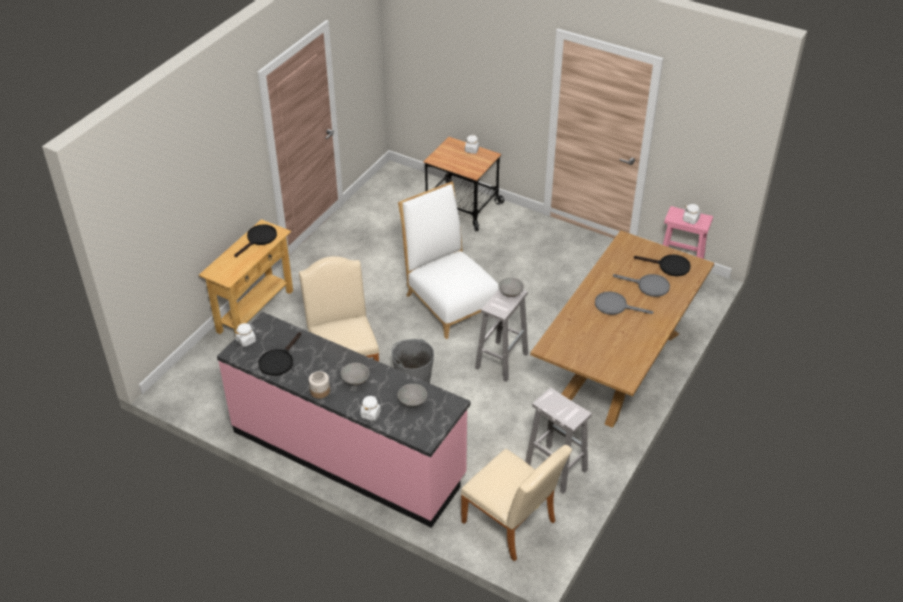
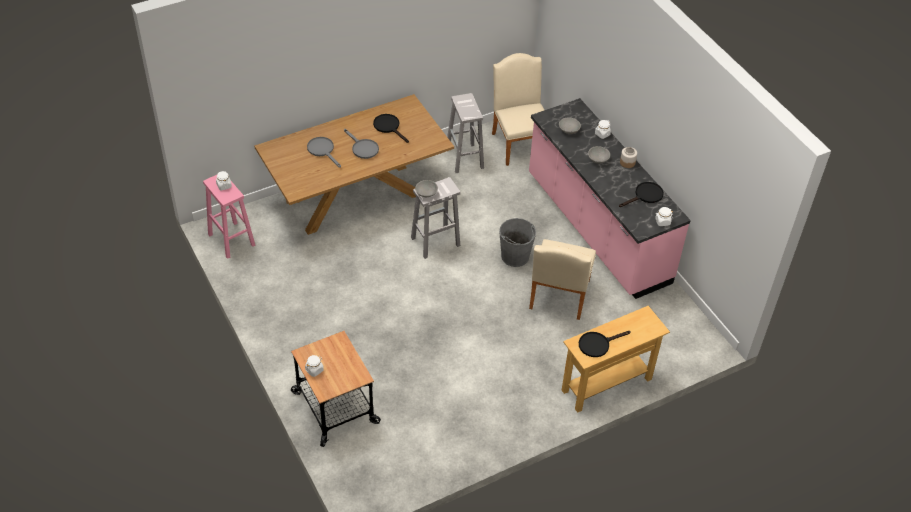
camera: 150 degrees left, 5 degrees up
(449, 300) = (432, 311): white chair -> none
(669, 266) = (289, 157): black frying pan -> black frying pan (389, 127)

